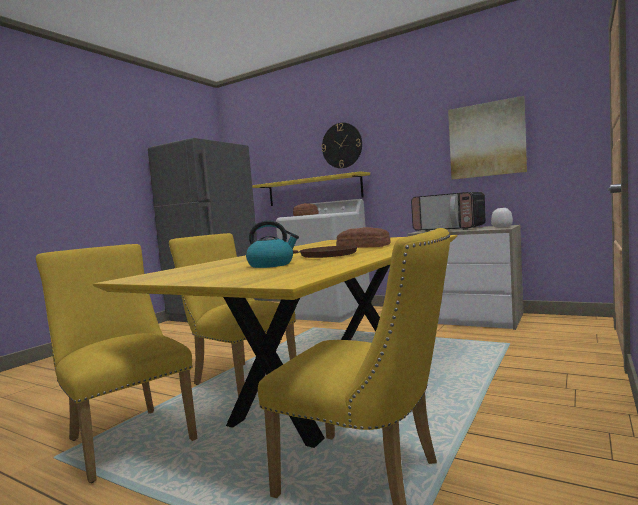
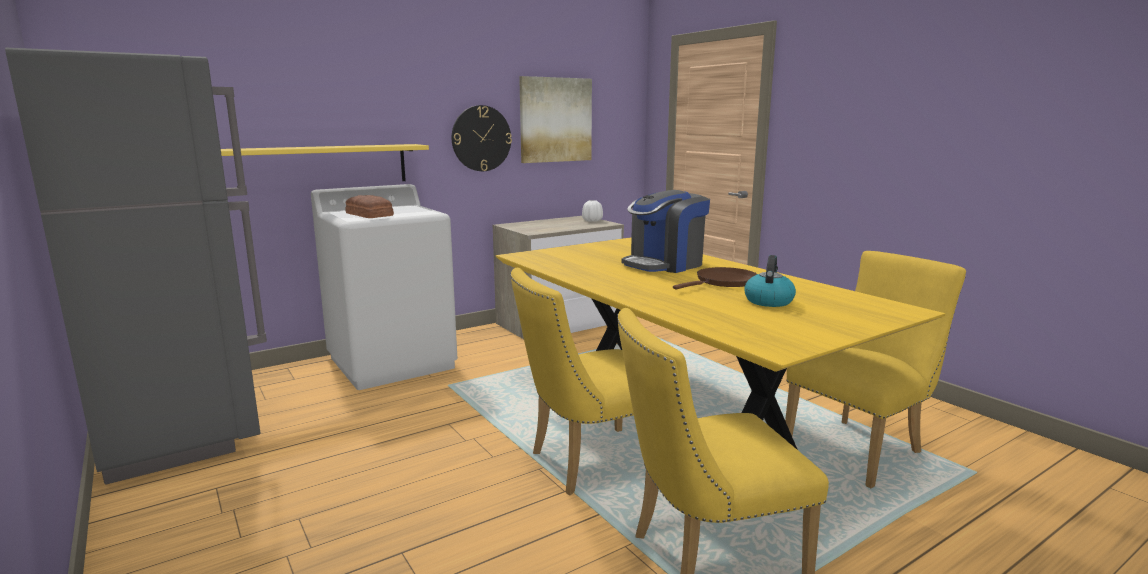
camera: 65 degrees left, 10 degrees up
(342, 145) = (368, 96): wall clock -> wall clock (481, 138)
(363, 246) = (664, 264): bread -> coffee machine
(450, 229) = (544, 225): microwave -> none

